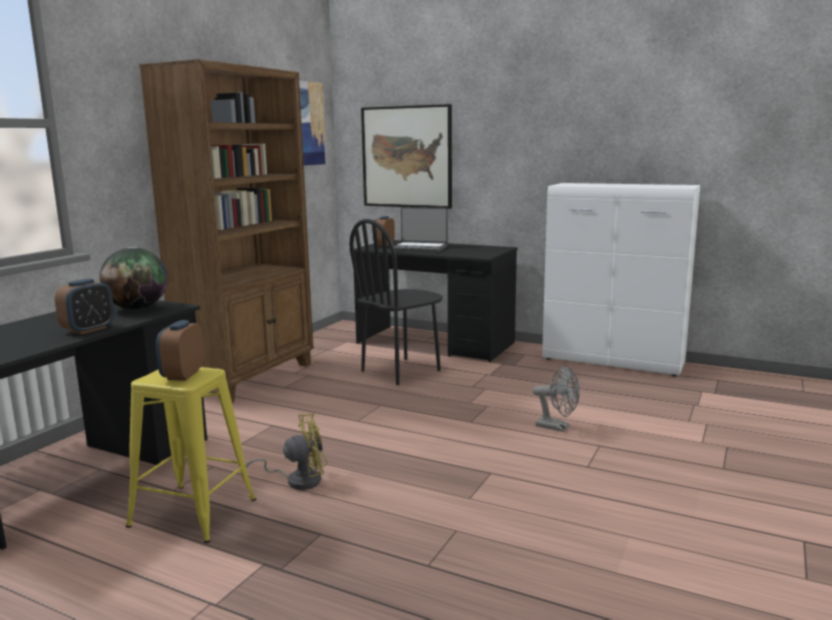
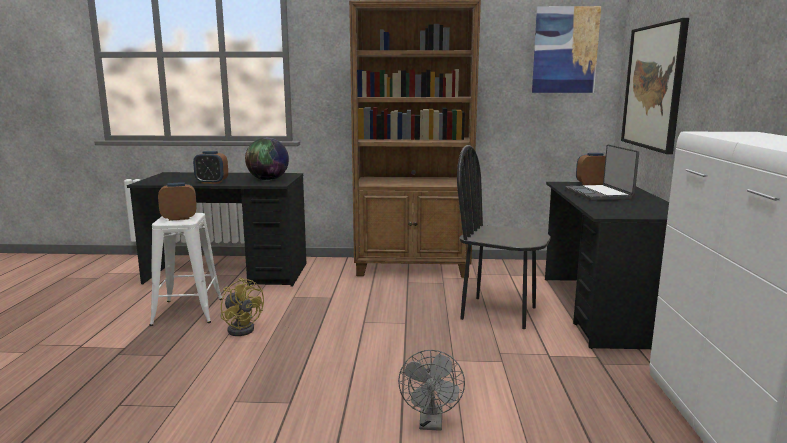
camera: 65 degrees right, 0 degrees up
(193, 513) = (188, 311): yellow stool -> white stool

